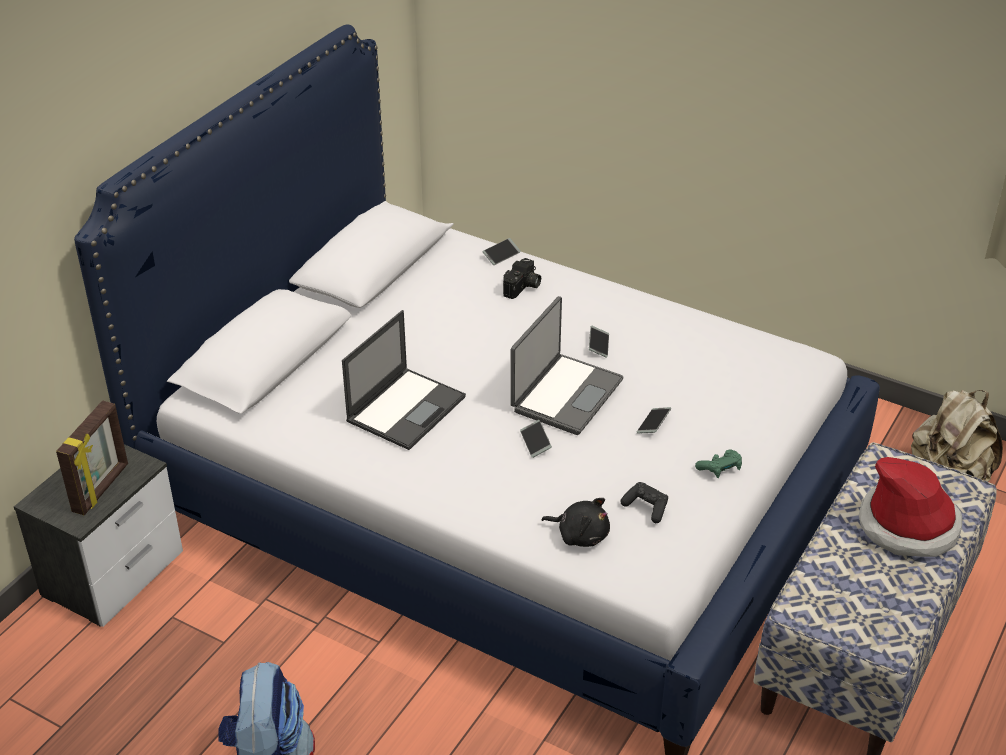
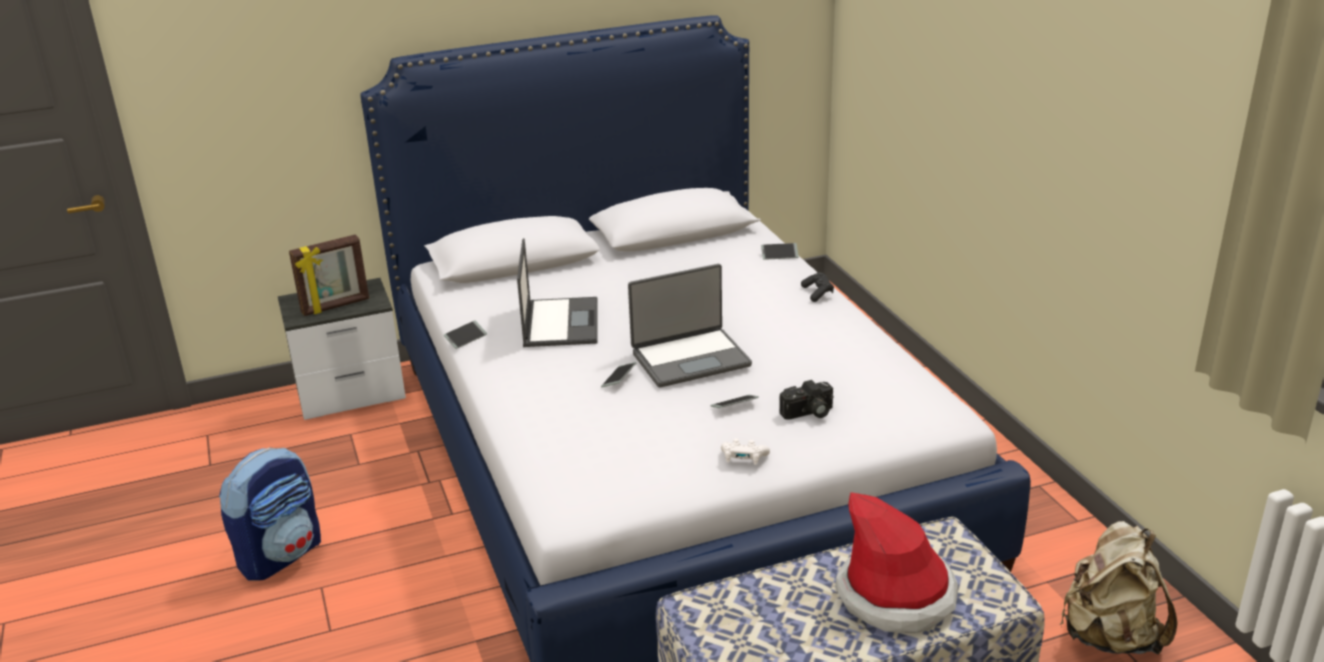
camera: 40 degrees right, 10 degrees down
(406, 408) = (560, 322): laptop -> laptop turned 75 degrees counterclockwise
(523, 288) = (765, 280): camera -> camera (808, 413)
(580, 535) = (561, 452): black plush toy -> none
(598, 345) = (769, 337): phone -> phone (466, 338)
(646, 508) = (636, 456): black game controller -> black game controller (817, 293)
(720, 469) = (743, 459): green game controller -> white game controller

